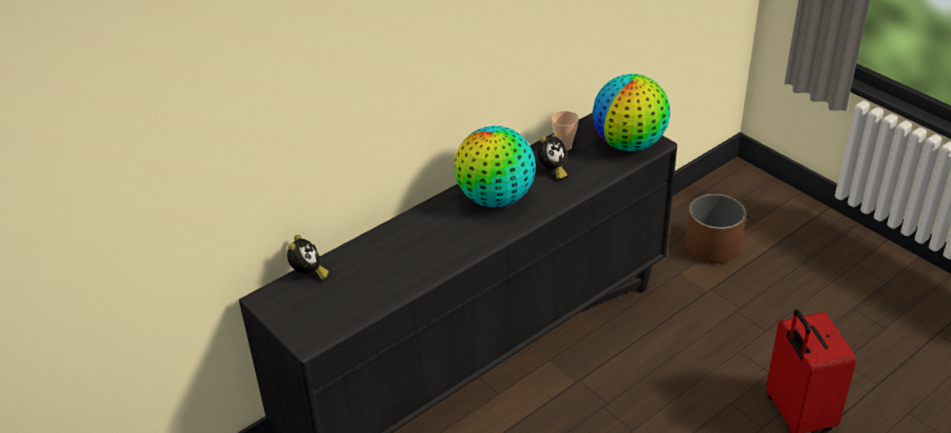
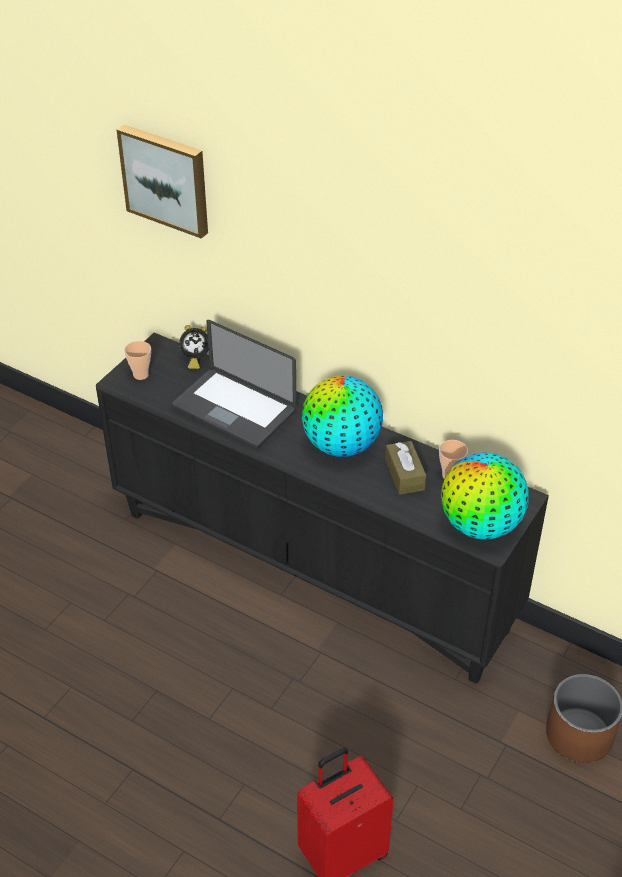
camera: 70 degrees right, 5 degrees up
(225, 95) = (166, 179): none -> picture
(307, 320) = (141, 375): none -> cup
(407, 259) = (234, 410): none -> laptop
(552, 170) = (404, 475): alarm clock -> brown tissue box

